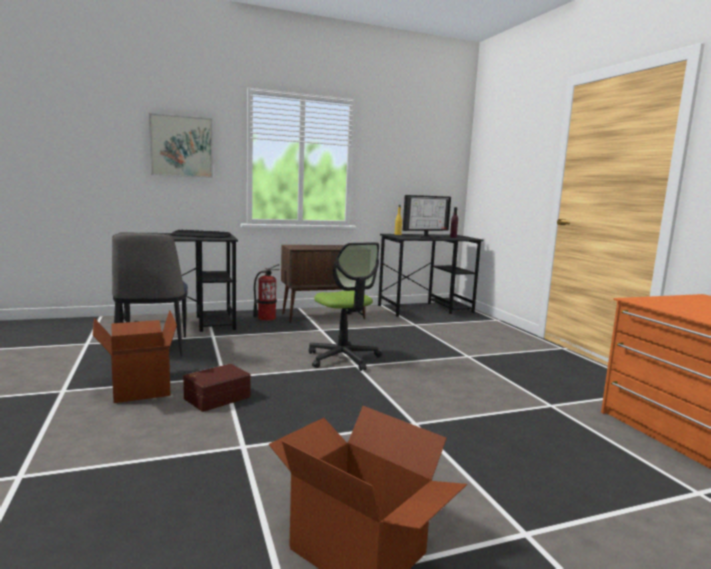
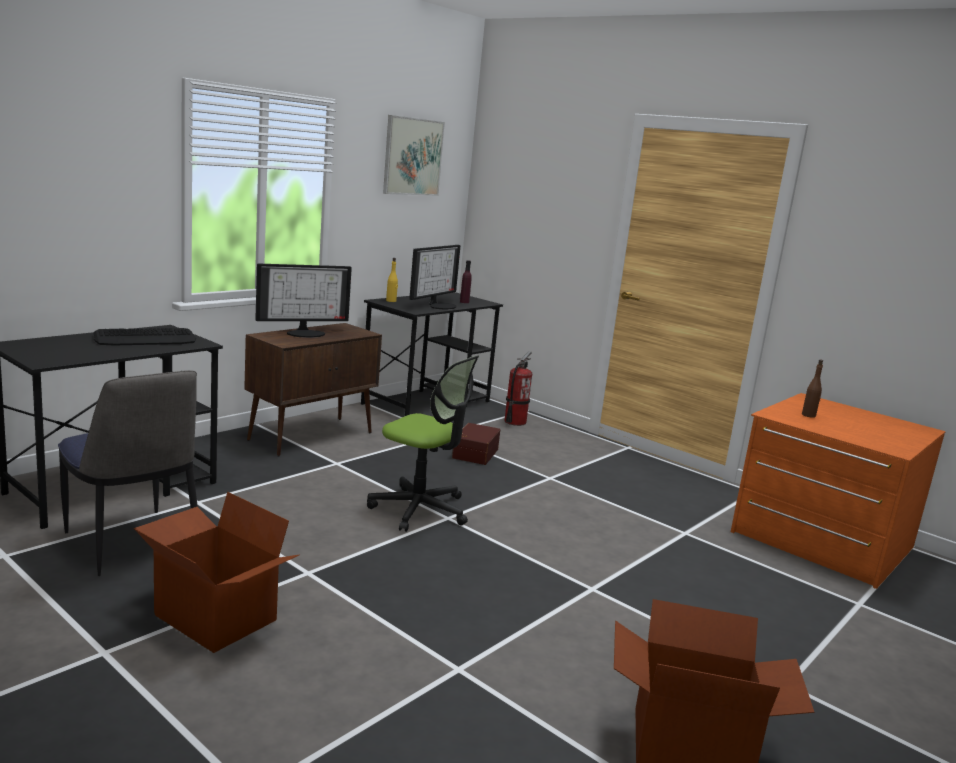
camera: 30 degrees left, 5 degrees up
(181, 146) = (78, 179): picture -> picture (413, 156)
(216, 397) = (340, 608): brown storage box -> brown storage box (474, 453)
(266, 318) = (234, 453): fire extinguisher -> fire extinguisher (514, 422)
(320, 246) = (305, 333): none -> monitor
(682, 304) = (809, 415): none -> brown bottle

